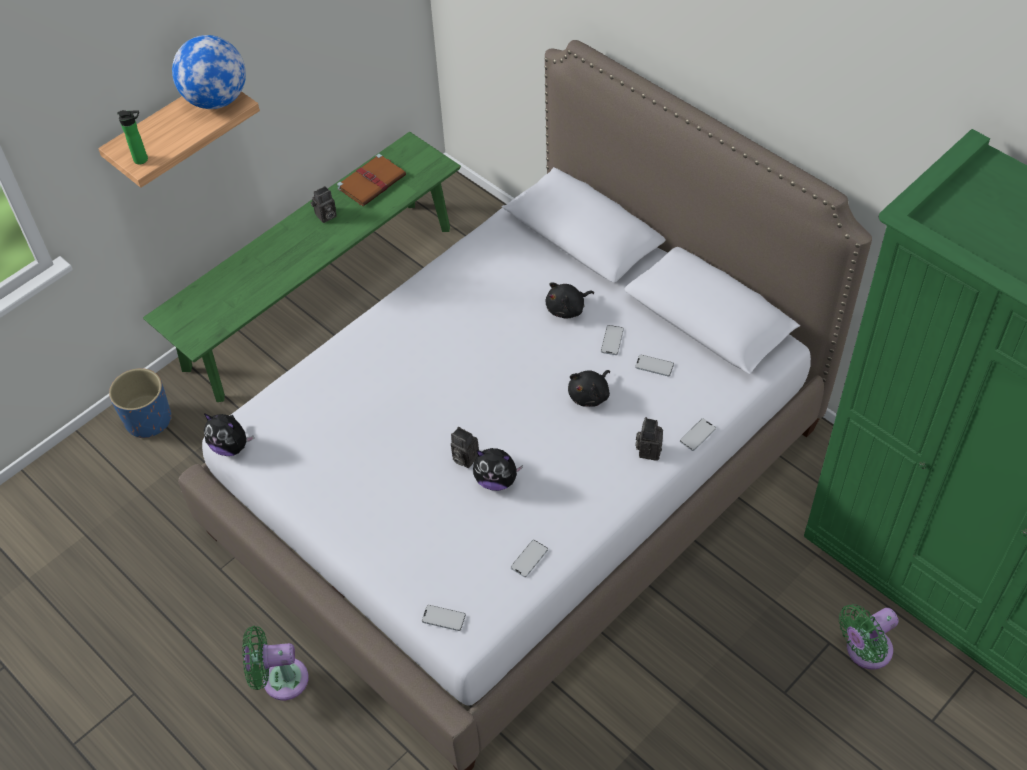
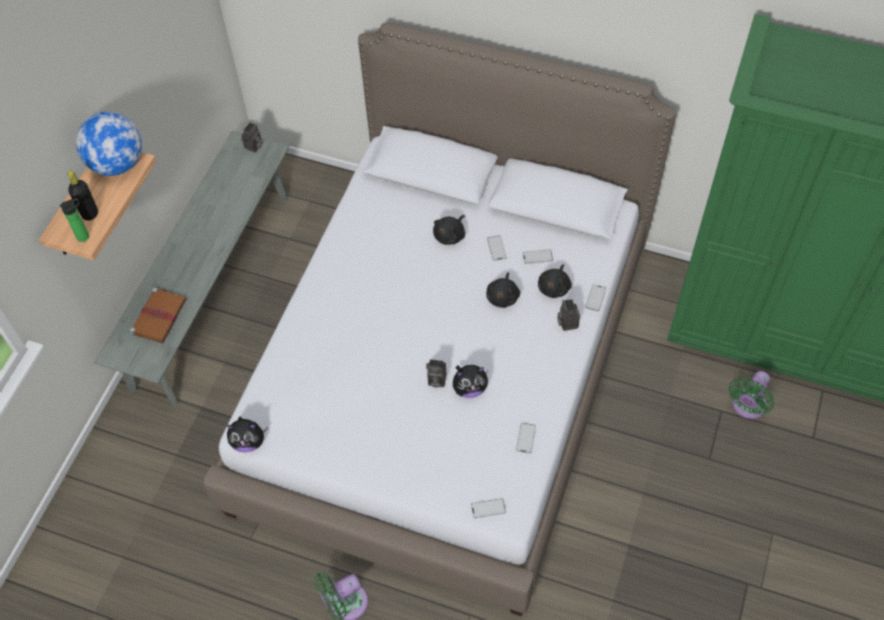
camera: 25 degrees left, 5 degrees up
(148, 420) = (123, 443): blue planter -> none
(161, 139) = (89, 213): none -> black bottle
(321, 296) = (212, 289): green bench -> grey bench
(325, 216) = (202, 224): camera -> camera (253, 147)
(372, 182) = (224, 182): brown book -> brown book (159, 316)
(656, 406) = (554, 287): none -> black plush toy

